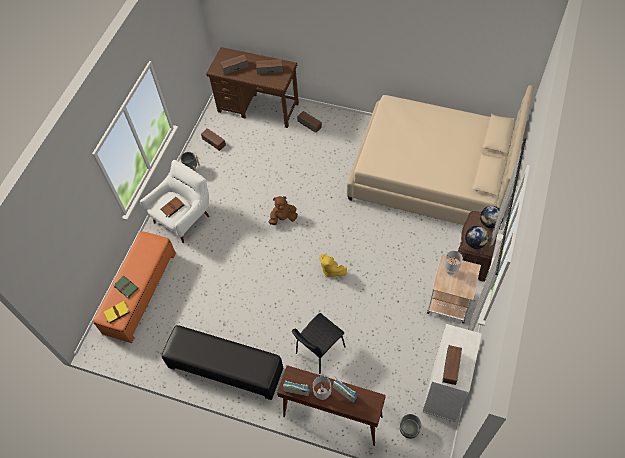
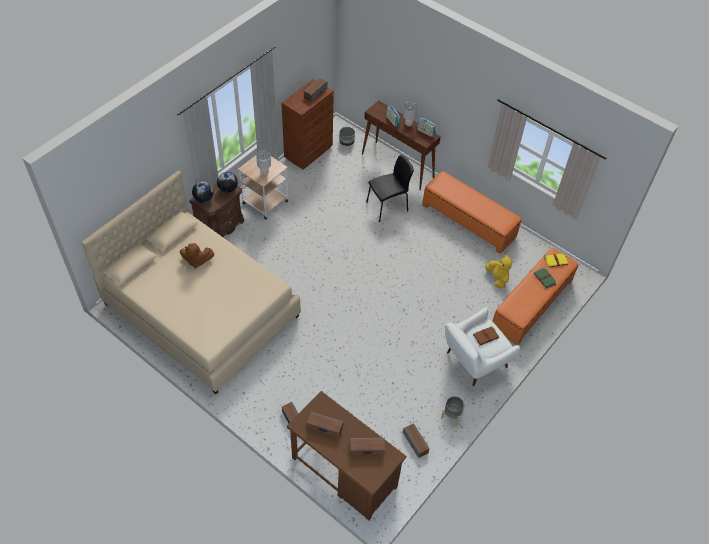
camera: 165 degrees left, 5 degrees down
(225, 368) = (469, 220): black bench -> orange bench
(283, 218) = (372, 322): brown plush toy -> brown plush toy (197, 261)
(331, 270) = (349, 260): yellow plush toy -> yellow plush toy (497, 278)
(444, 391) = (308, 152): white dresser -> brown dresser

